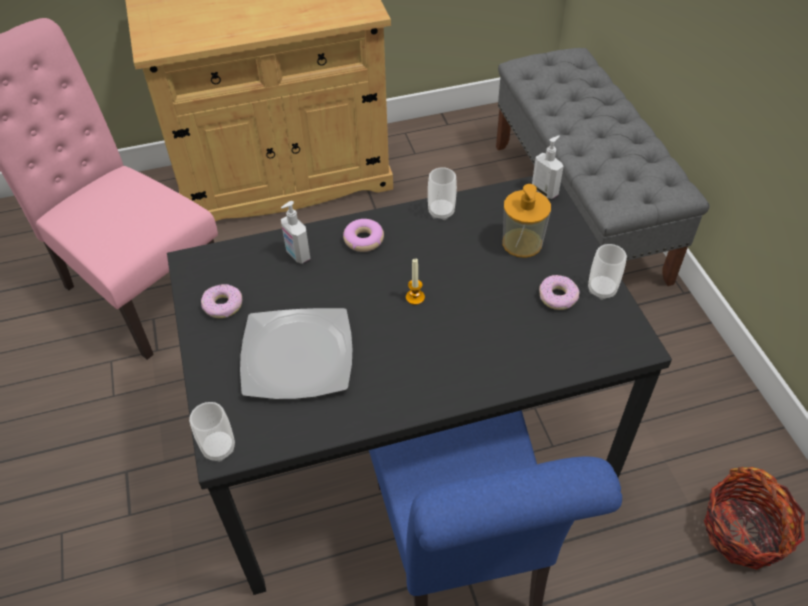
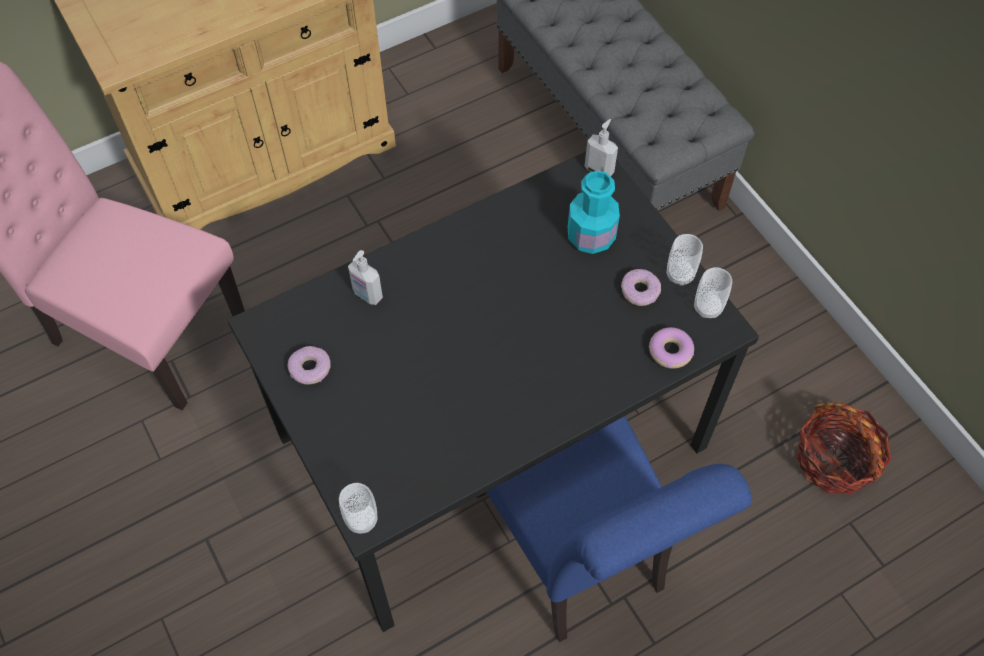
camera: 15 degrees left, 10 degrees up
(298, 357) = (406, 409): plate -> none
(363, 240) = (430, 264): donut -> donut (670, 351)
(415, 297) = (501, 320): candle -> none
(441, 212) = (500, 215): cup -> cup (707, 308)
(522, 243) = (591, 236): soap dispenser -> turquoise bottle

